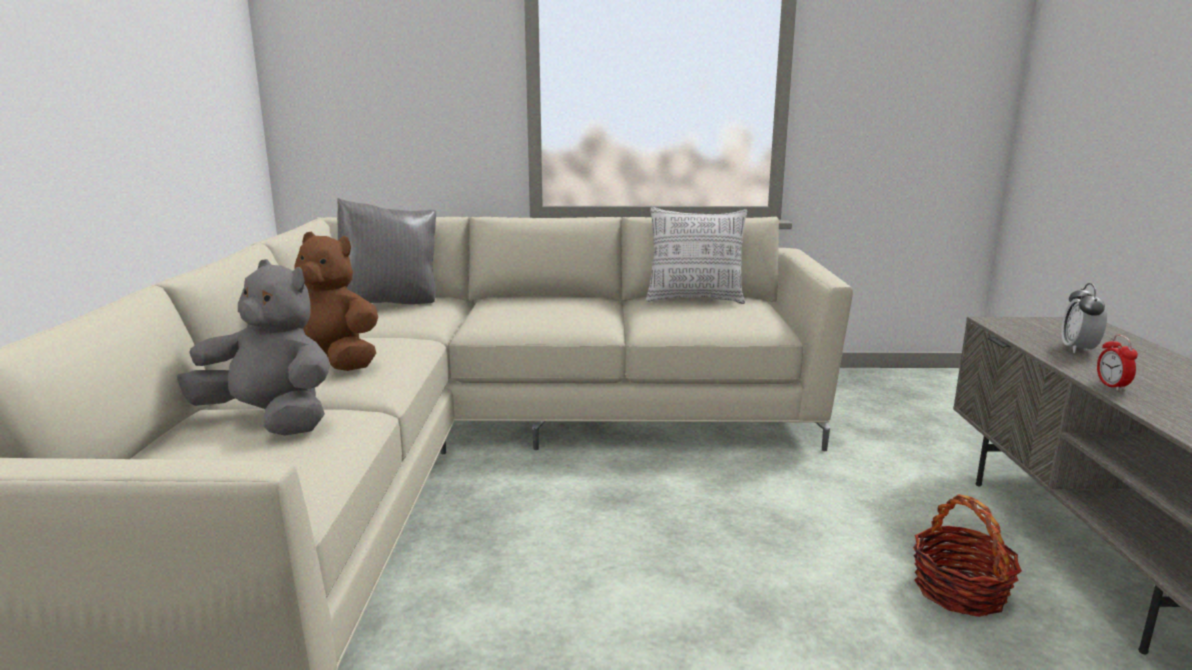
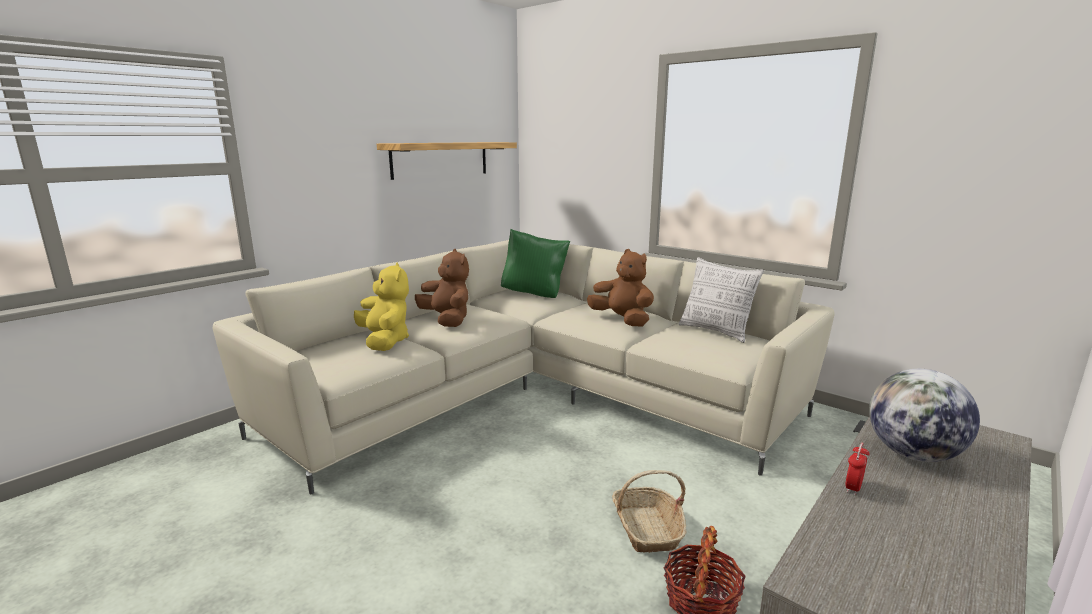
camera: 40 degrees right, 0 degrees up
(163, 78) = (440, 159): none -> shelf
(271, 420) = (385, 341): grey plush toy -> yellow plush toy
(391, 304) = (534, 294): grey pillow -> green pillow
(574, 310) = (622, 320): none -> brown plush toy
(819, 549) = (647, 529): none -> basket
(1078, 349) = (913, 454): alarm clock -> globe

